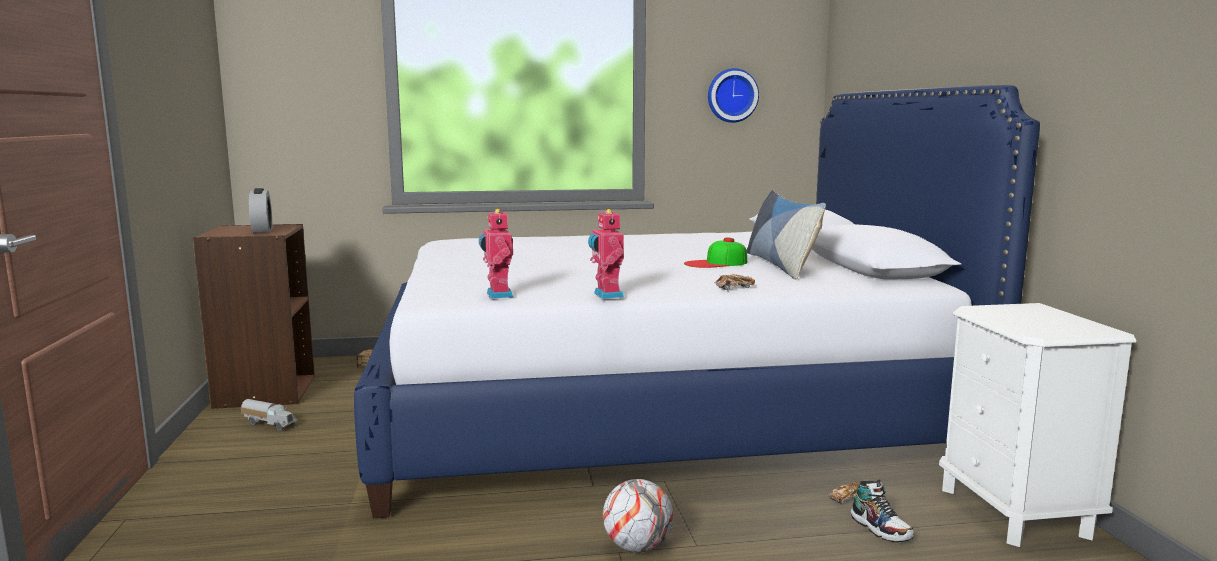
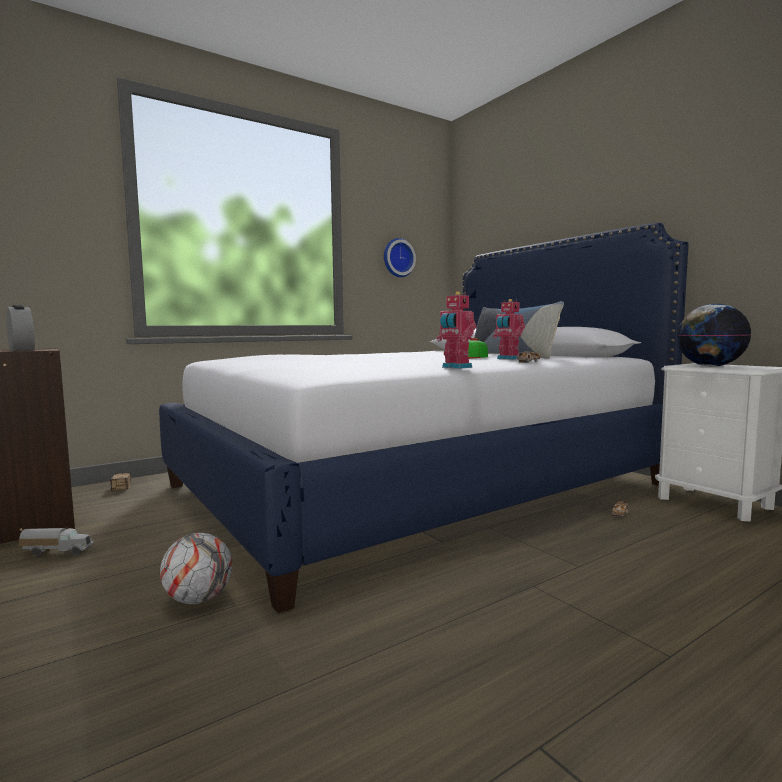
camera: 25 degrees left, 5 degrees down
(497, 295) = (368, 371): toy robot -> toy robot (508, 359)
(637, 547) = (541, 578): football -> football (198, 599)
(881, 528) = (667, 528): shoe -> none
(1015, 317) = (710, 366): none -> globe

